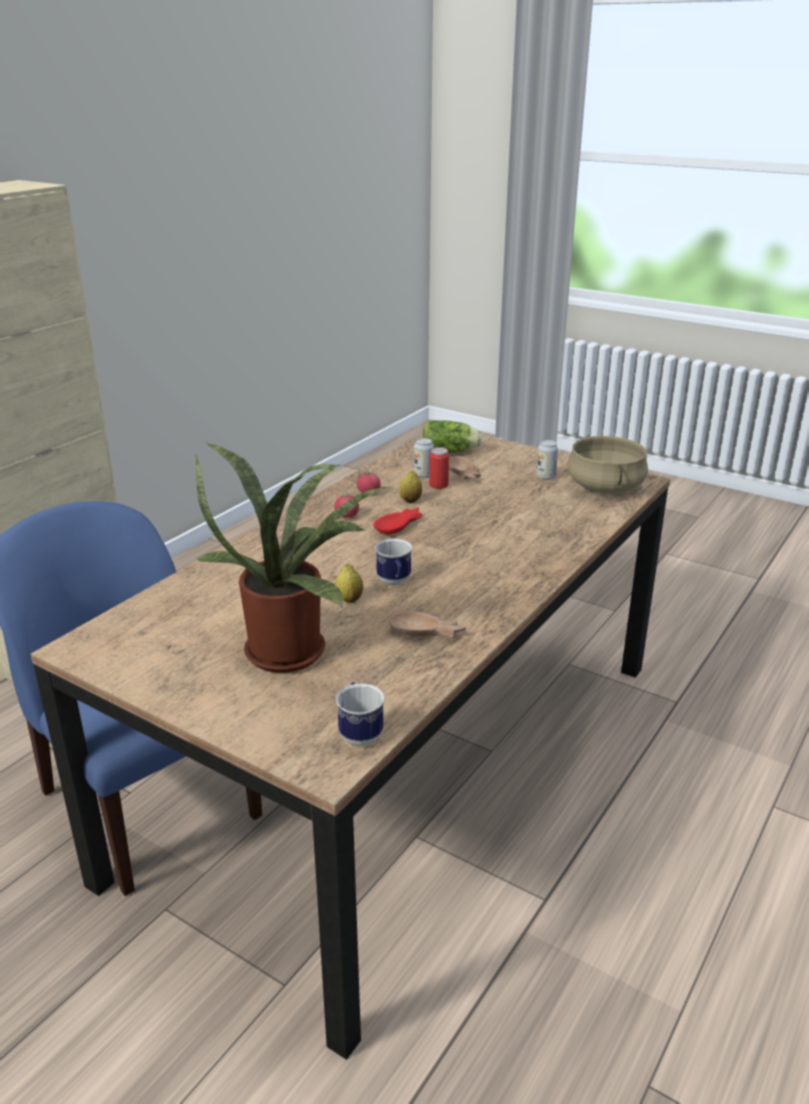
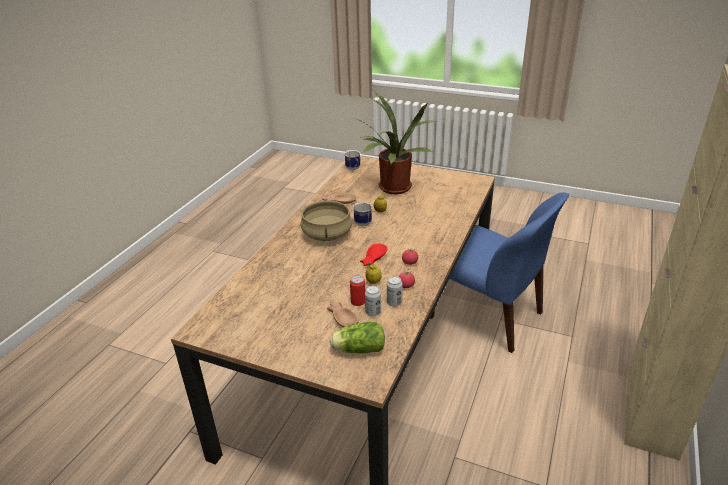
camera: 170 degrees right, 5 degrees up
(545, 477) = (274, 324): can -> can (394, 303)
(606, 487) = (228, 318): beige cooking pot -> beige cooking pot (326, 234)

